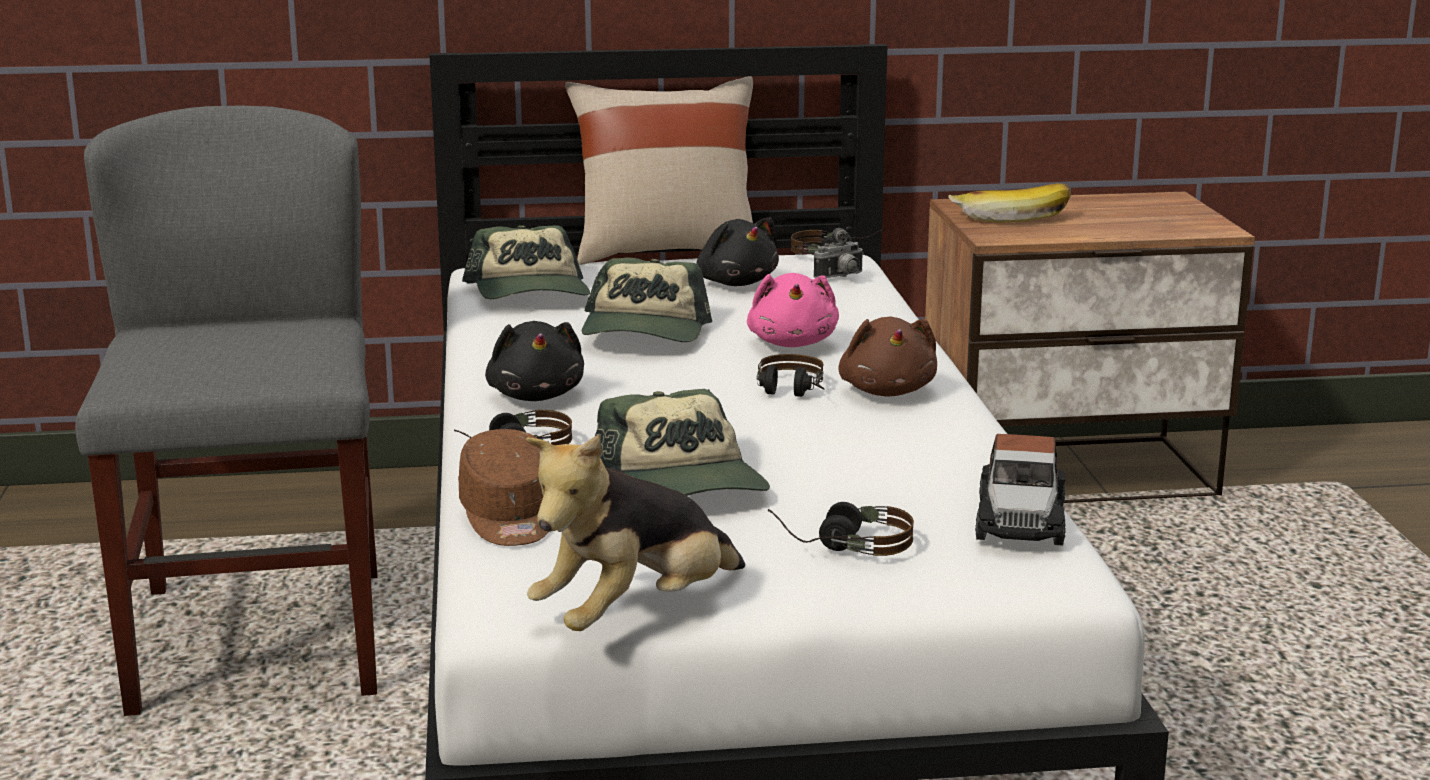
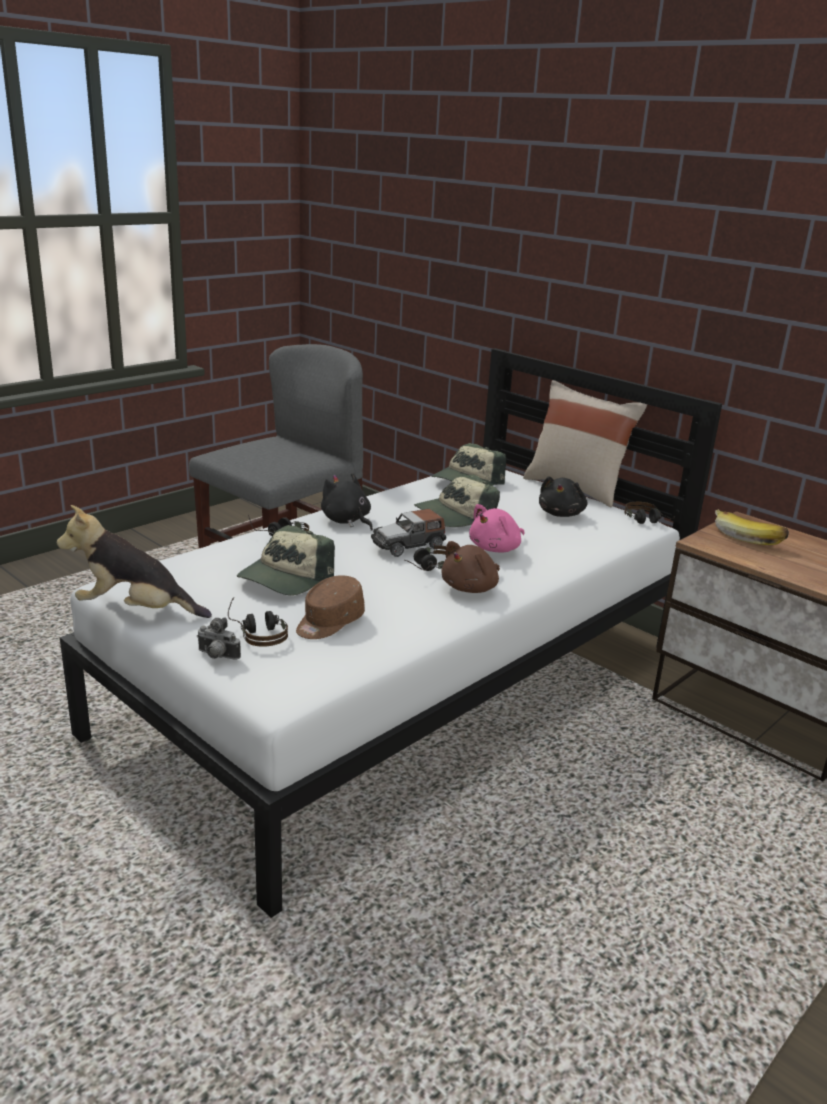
camera: 50 degrees right, 5 degrees up
(509, 516) = (204, 556): brown cap -> brown cap (329, 622)
(536, 395) = (347, 521): black plush toy -> black plush toy turned 105 degrees clockwise
(841, 277) = (609, 531): camera -> camera (217, 656)
(1020, 520) = (341, 666): toy car -> toy car (408, 545)

